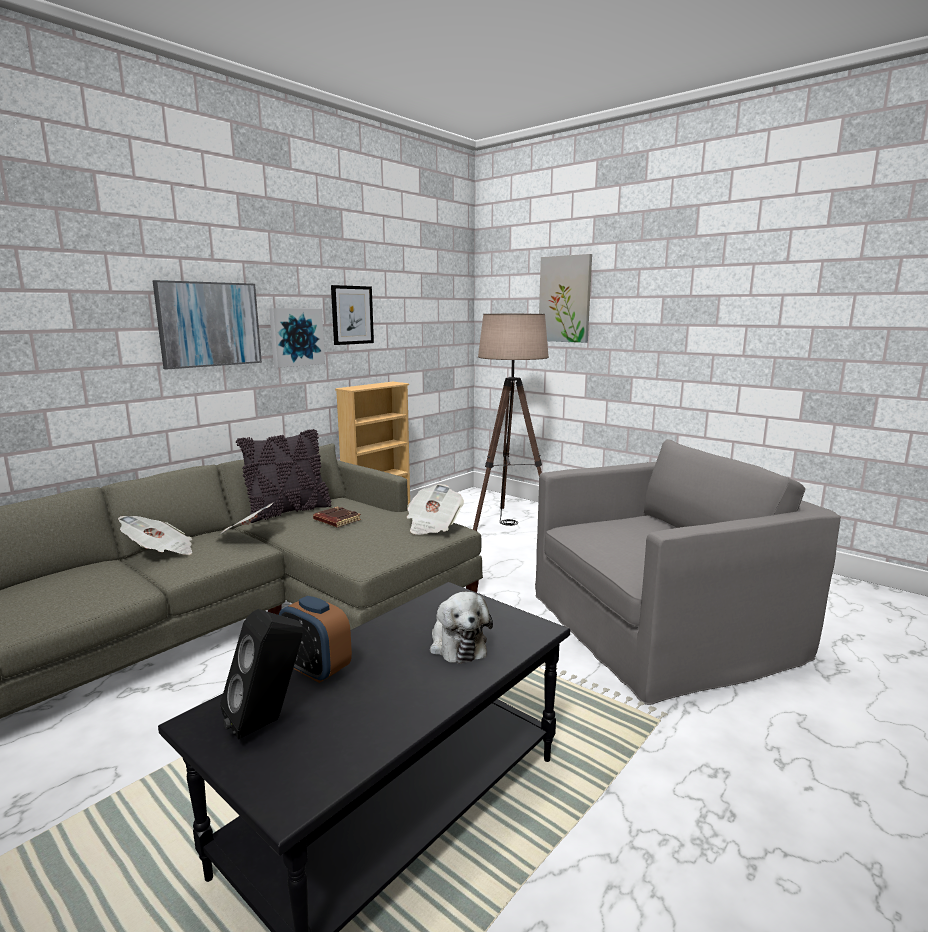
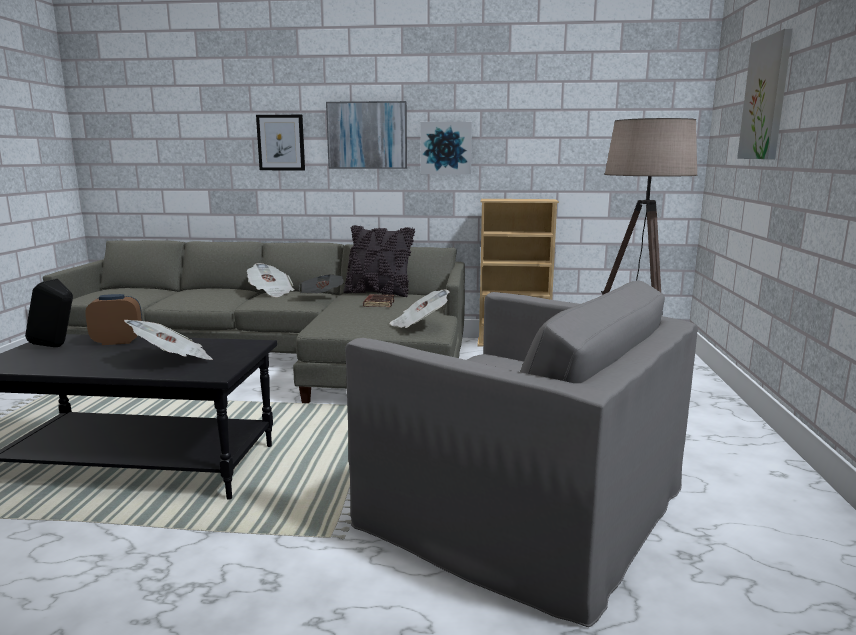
camera: 55 degrees right, 0 degrees up
(316, 669) = (118, 342): alarm clock -> alarm clock turned 75 degrees clockwise
(352, 315) = (512, 128): picture -> picture (281, 142)
(457, 644) = (173, 360): plush toy -> newspaper

